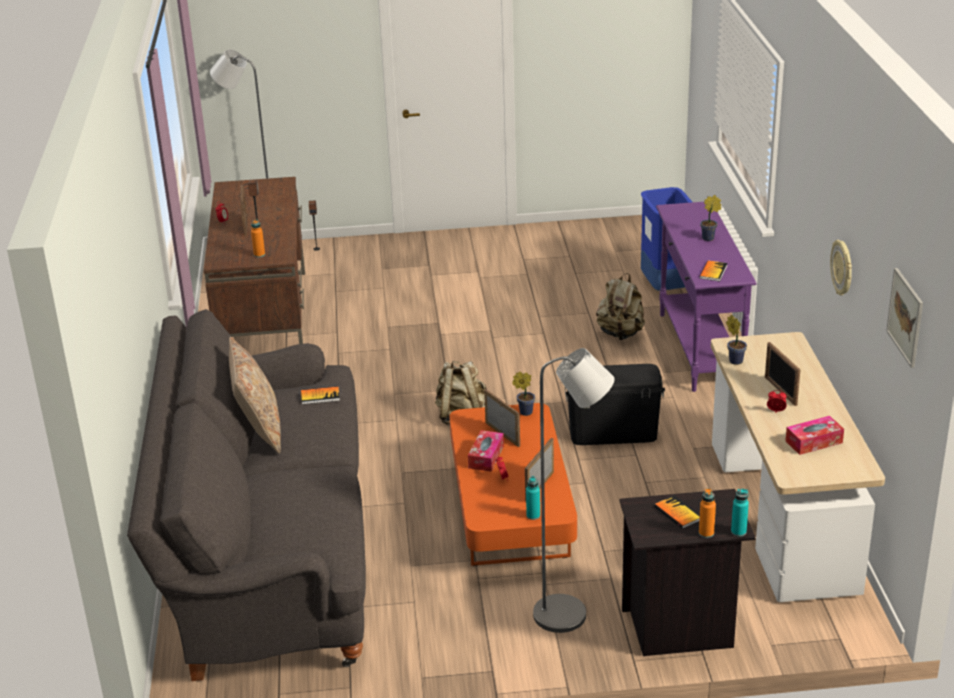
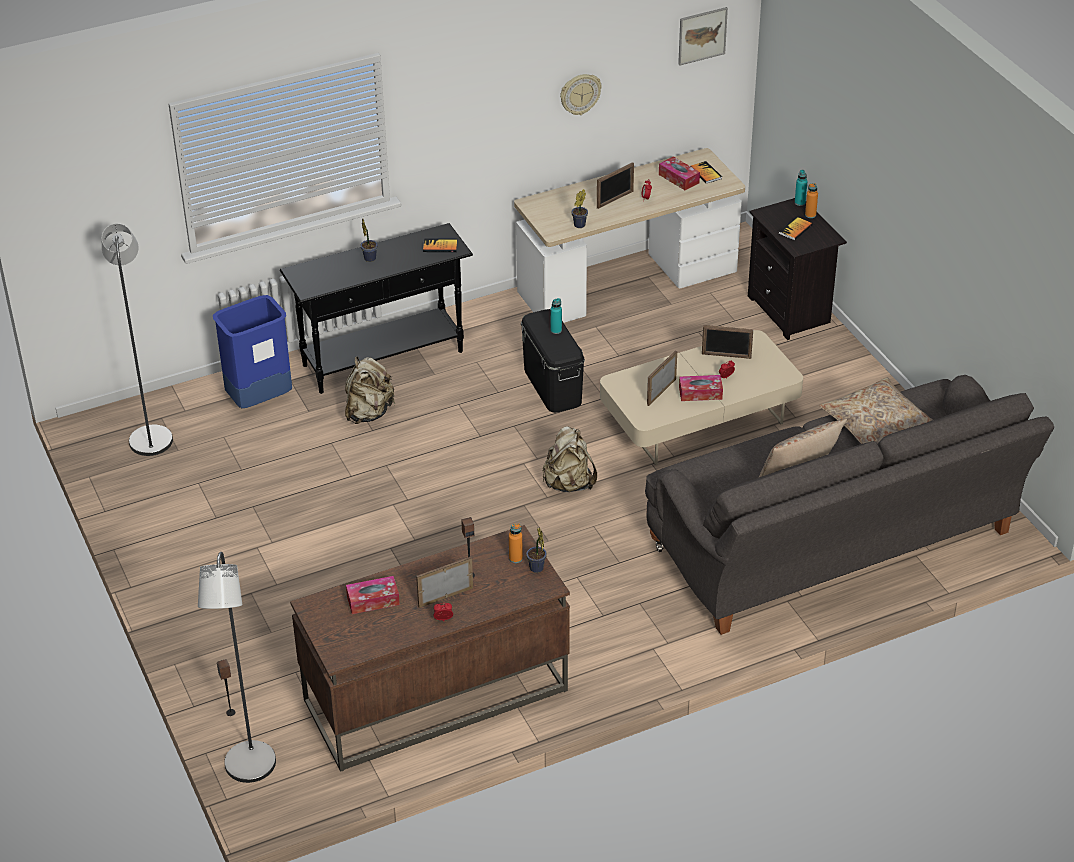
camera: 110 degrees left, 10 degrees up
(267, 201) = (373, 600): none -> tissue box
(304, 501) = (877, 425): none -> beige pillow
(320, 396) = (723, 464): book -> book (705, 173)
(511, 511) = (699, 419): orange coffee table -> beige coffee table
(524, 412) = (620, 387): potted plant -> potted plant (537, 569)
(533, 515) = (765, 351): turquoise bottle -> turquoise bottle (556, 330)
(570, 615) = (809, 362): grey floor lamp -> grey floor lamp (150, 435)
(699, 350) = (384, 358): purple console table -> black console table

